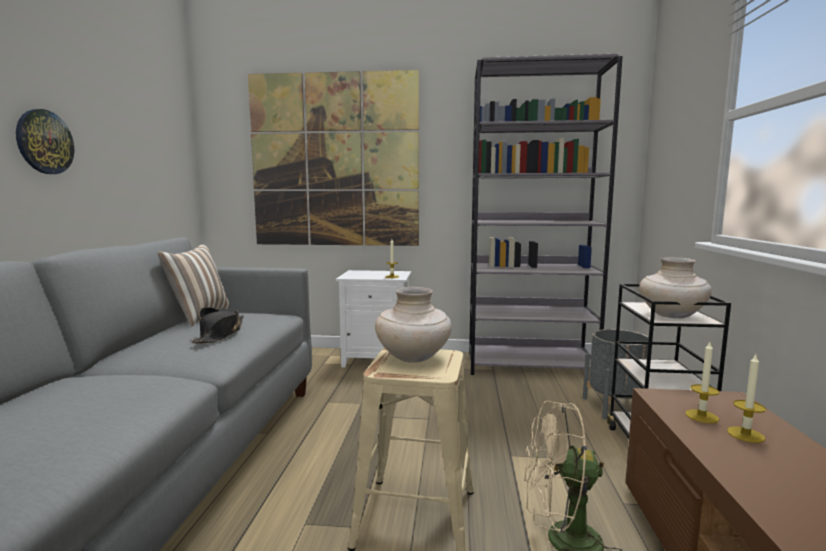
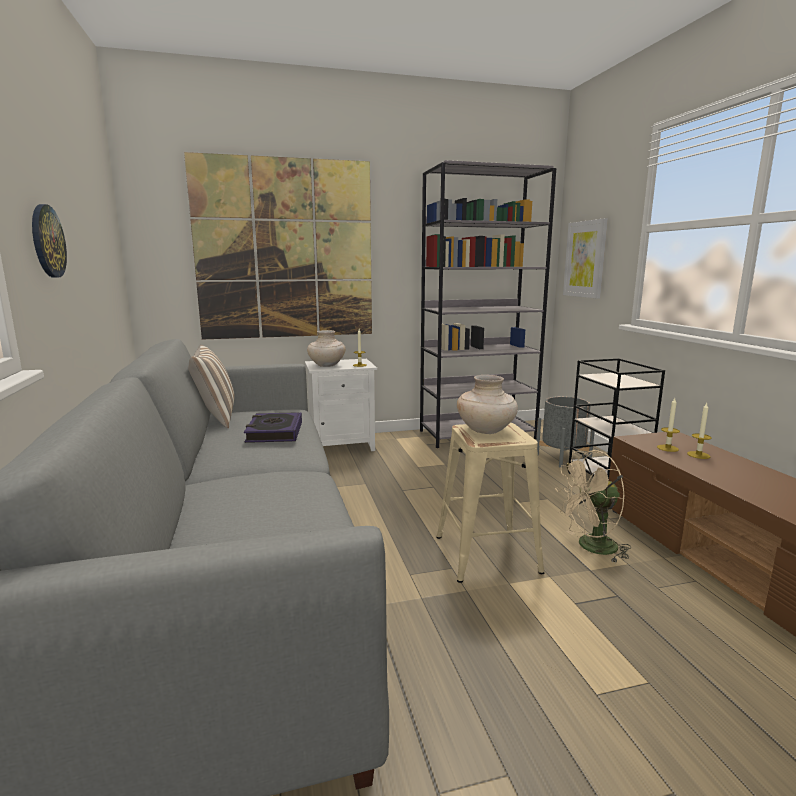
camera: 20 degrees left, 5 degrees up
(220, 334) = (274, 432): black hat -> book
(668, 164) = (585, 259): none -> picture
(671, 315) = (624, 382): beige vase -> beige vase (326, 365)

